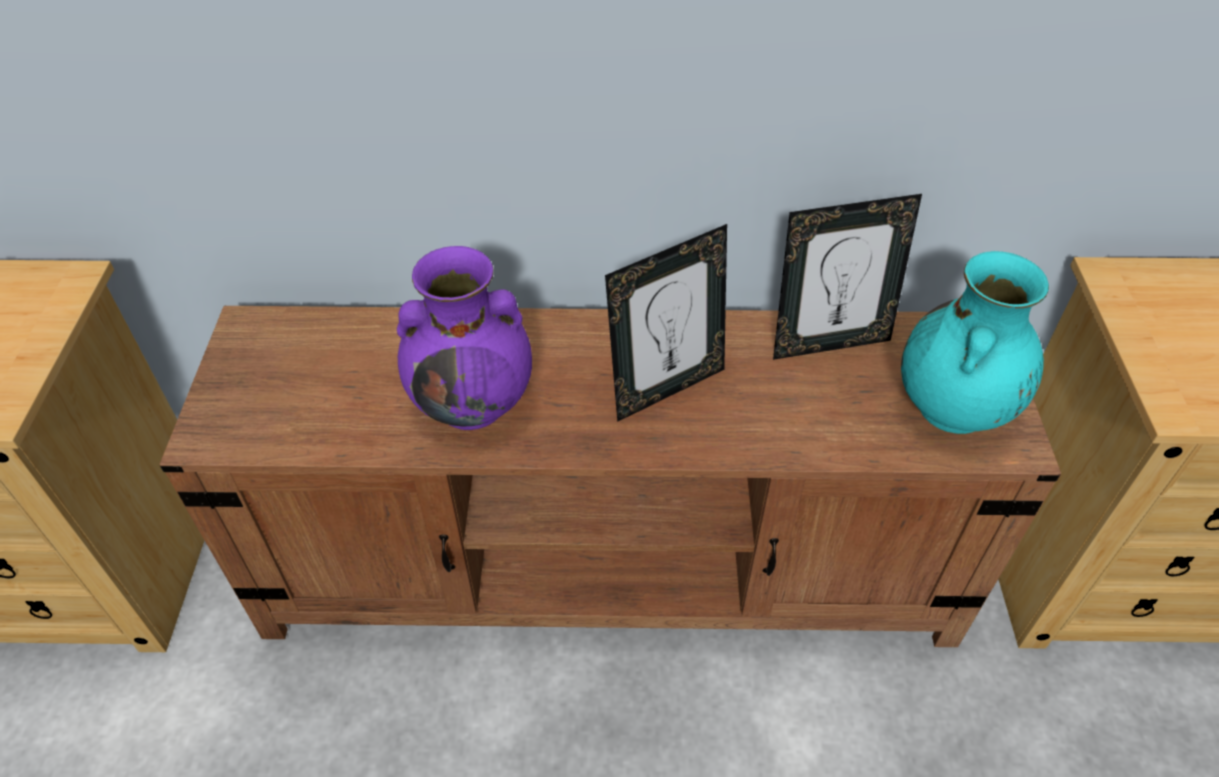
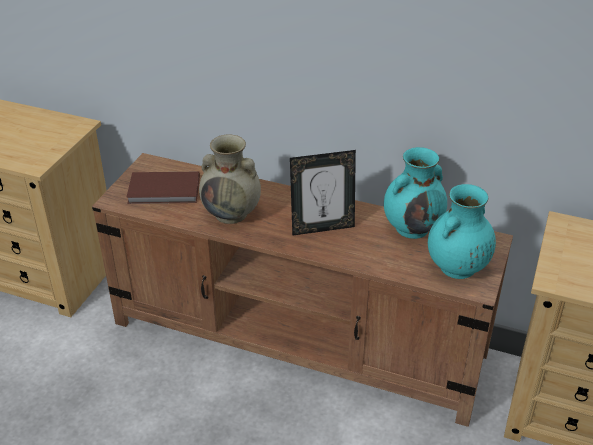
camera: 20 degrees right, 10 degrees down
(309, 385) = (165, 191): none -> brown book
(474, 403) = (232, 213): purple vase -> beige vase
(828, 342) = (413, 227): picture frame -> turquoise vase

